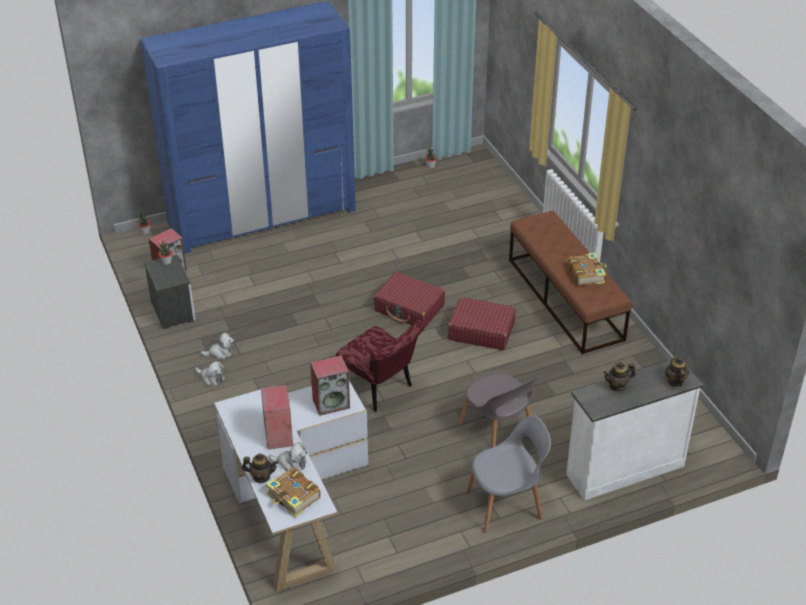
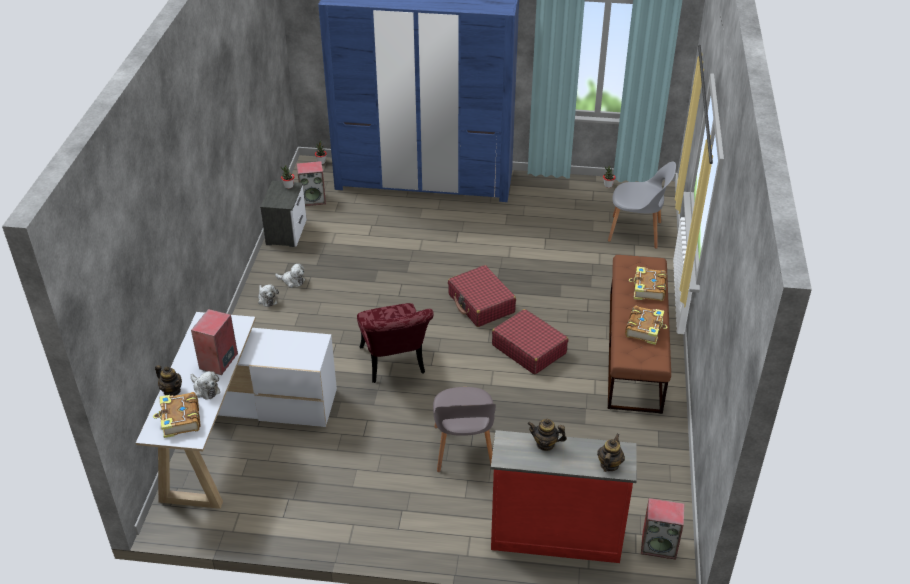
camera: 30 degrees right, 0 degrees up
(331, 403) = (296, 353): speaker -> speaker (659, 545)
(506, 504) = (415, 519): grey chair -> grey chair (636, 232)
(562, 241) = (648, 290): none -> book
(623, 469) = (555, 537): white dresser -> red dresser

